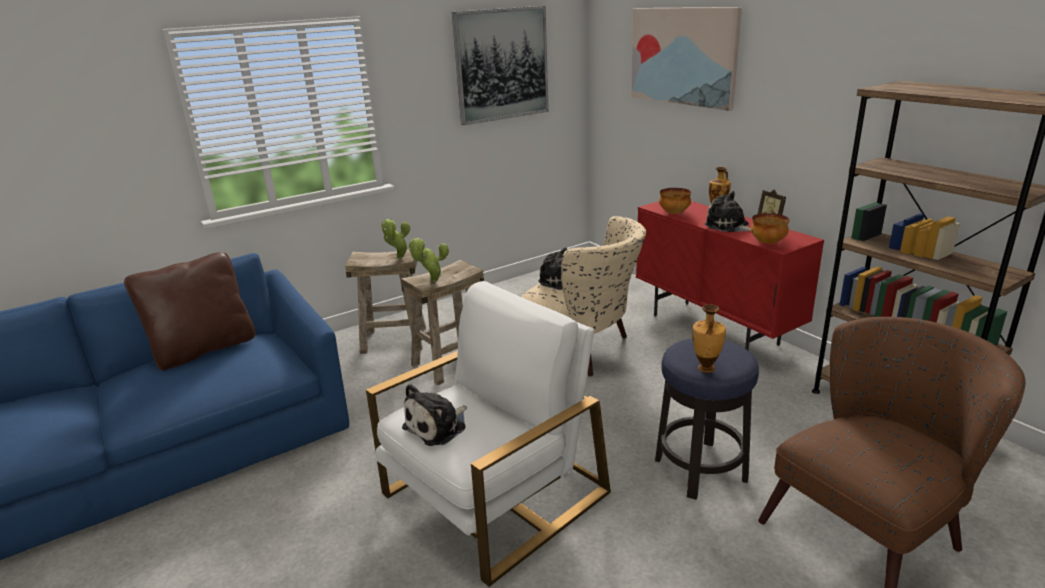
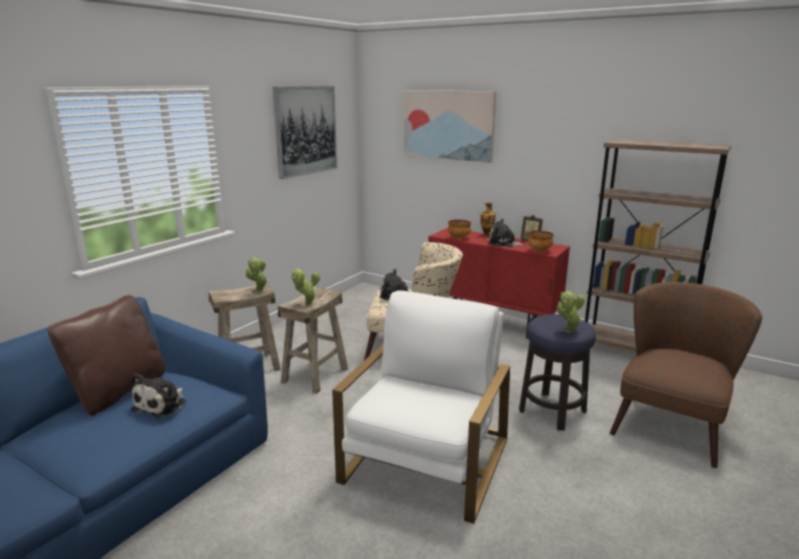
camera: 25 degrees left, 5 degrees down
(438, 427) = (406, 406): plush toy -> plush toy (162, 405)
(705, 368) = (567, 332): vase -> potted plant

